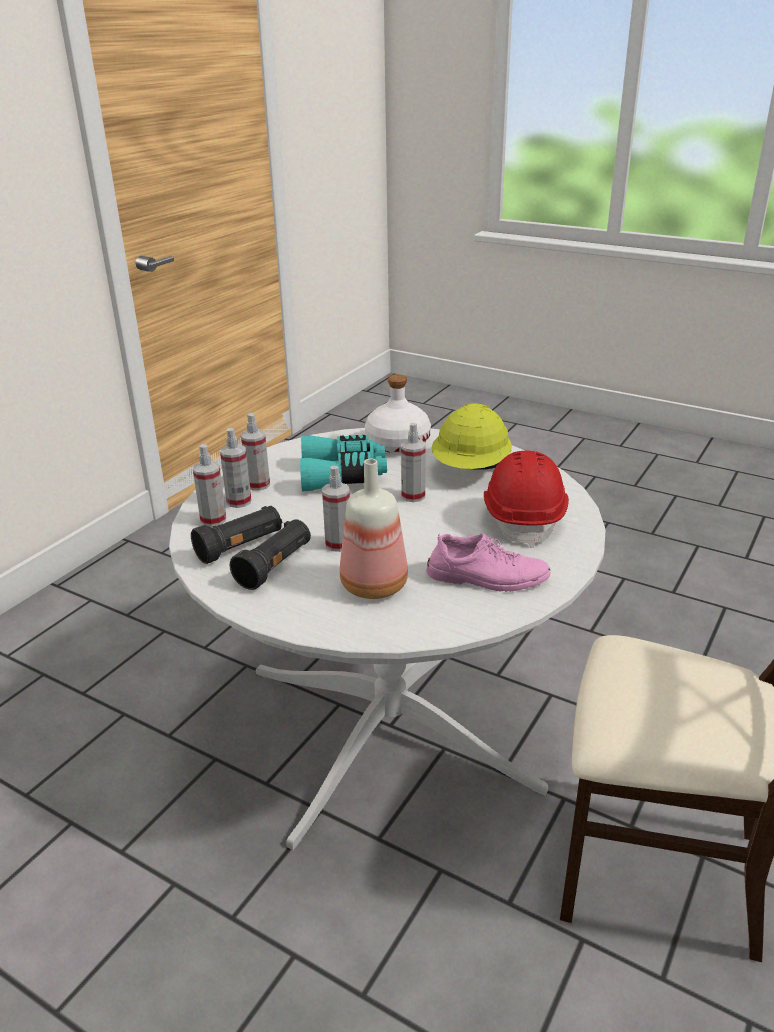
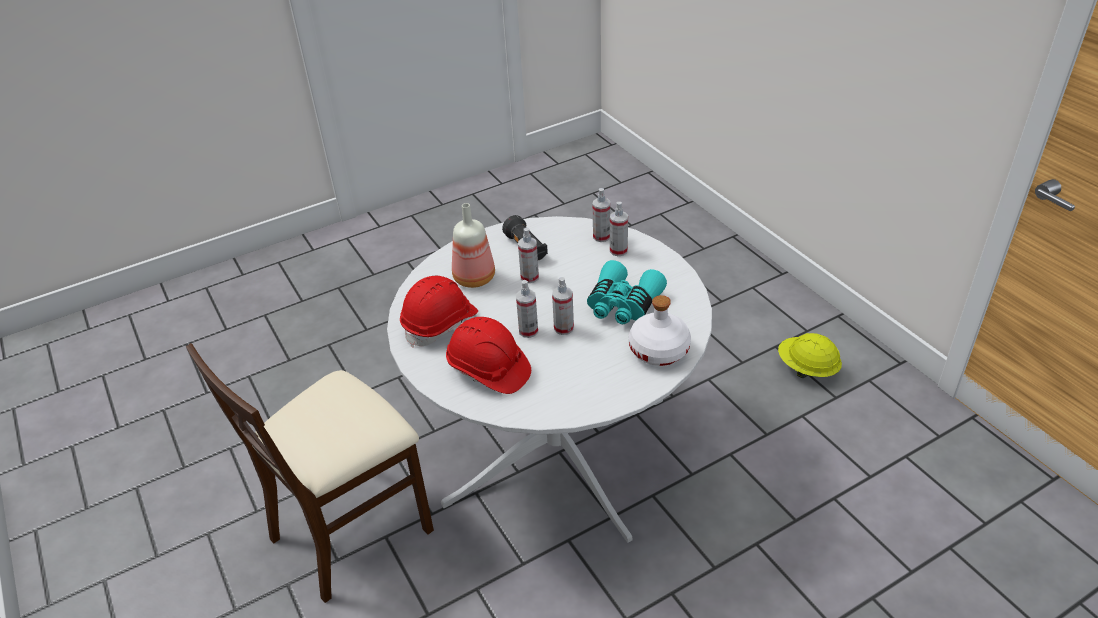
camera: 120 degrees right, 10 degrees up
(240, 547) = (559, 241): black flashlight -> none
(258, 485) = (637, 263): spray bottle -> spray bottle (528, 331)
(471, 469) = (580, 374): yellow hard hat -> yellow hard hat (807, 369)
(487, 577) = (440, 323): pink shoe -> red hard hat

